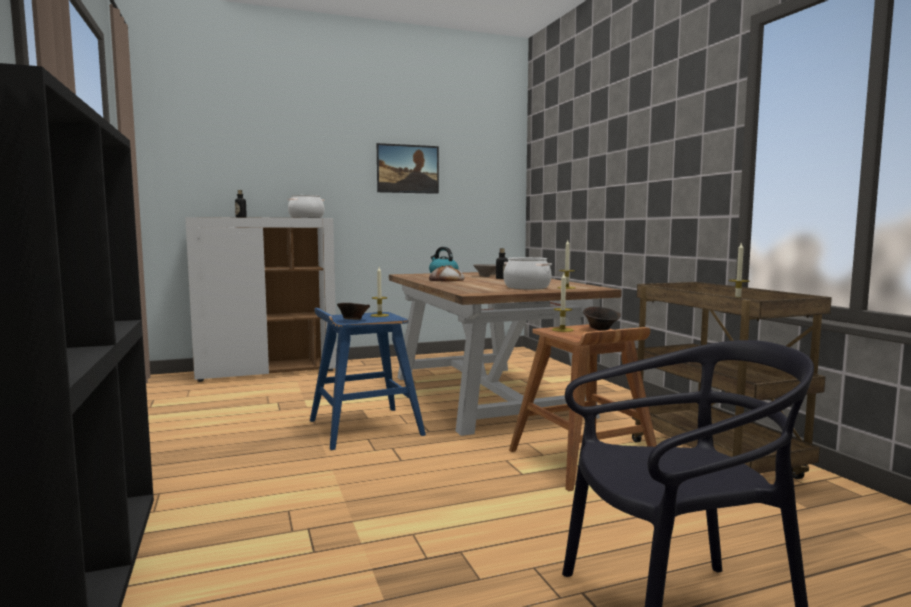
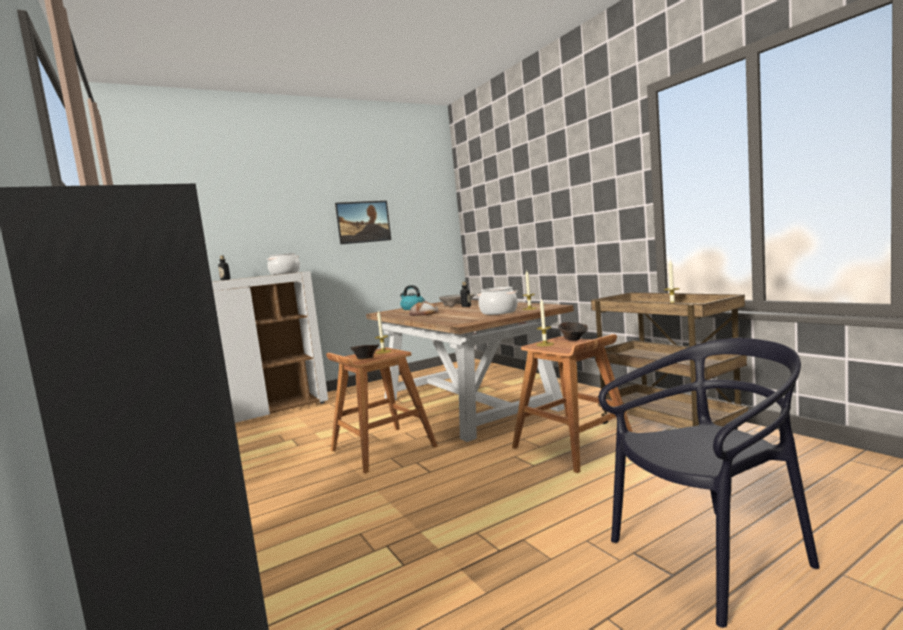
camera: 10 degrees left, 0 degrees up
(364, 427) = (381, 449): blue stool -> brown stool

